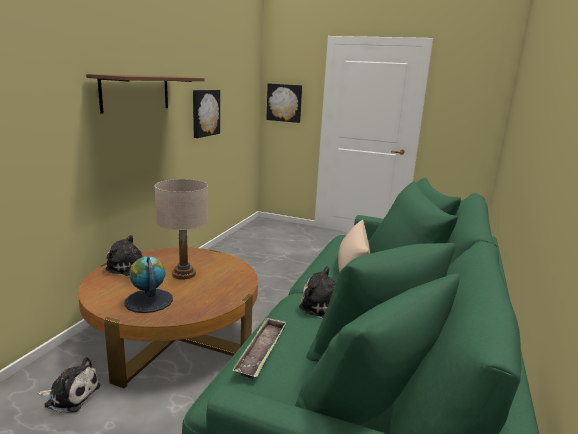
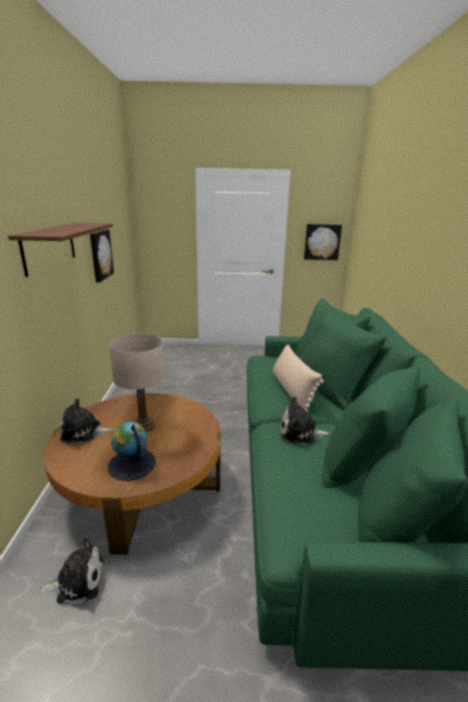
camera: 20 degrees left, 5 degrees up
(262, 351) = (285, 491): tray -> none
(284, 102) = (158, 233): picture -> picture (322, 242)

